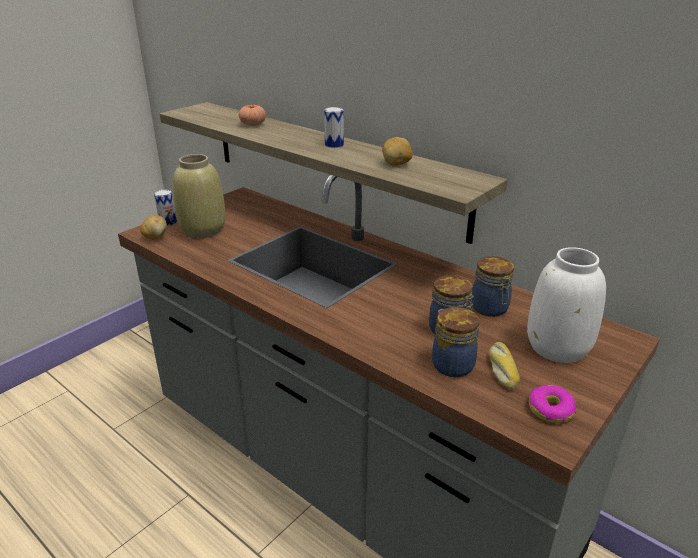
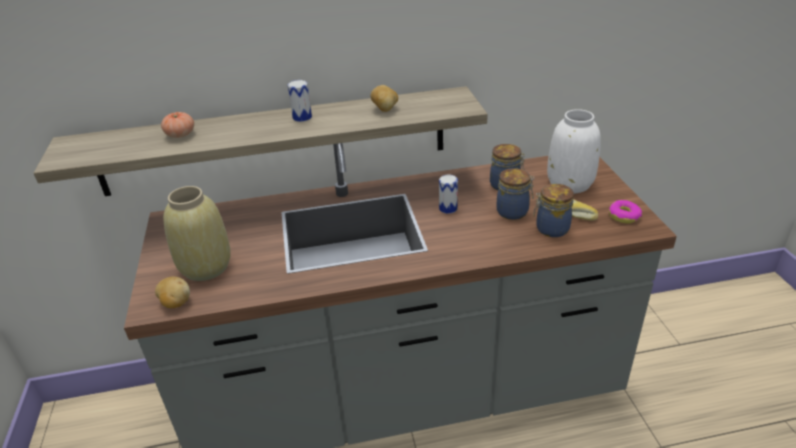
camera: 50 degrees left, 5 degrees up
(168, 222) = (154, 284): can -> can (448, 208)

